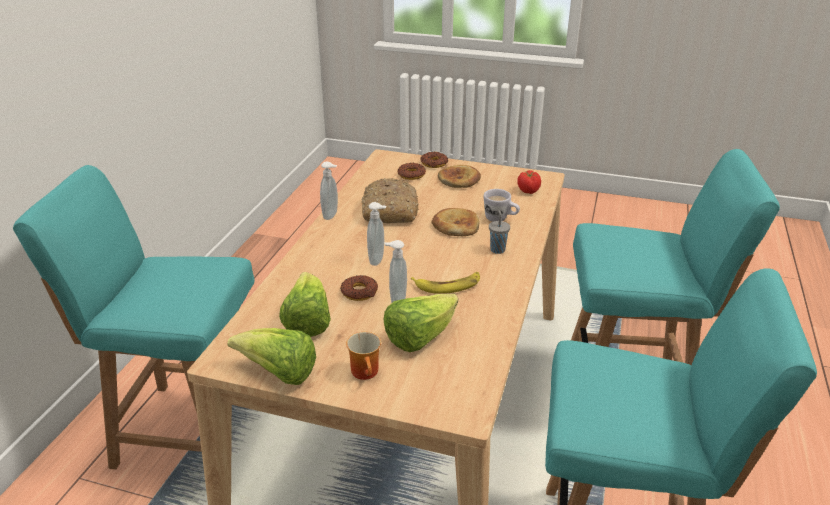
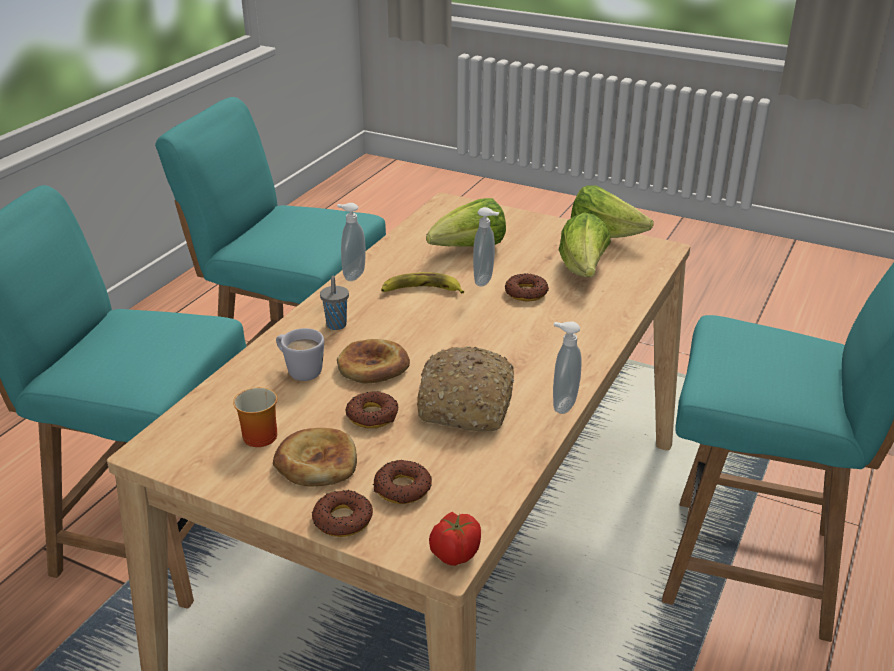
camera: 170 degrees left, 0 degrees up
(367, 372) = (524, 230): mug -> mug (257, 434)
(378, 260) = (498, 327): soap dispenser -> soap dispenser (352, 275)
(441, 201) = (372, 415): none -> donut
(528, 191) = (211, 421): tomato -> tomato (454, 554)

